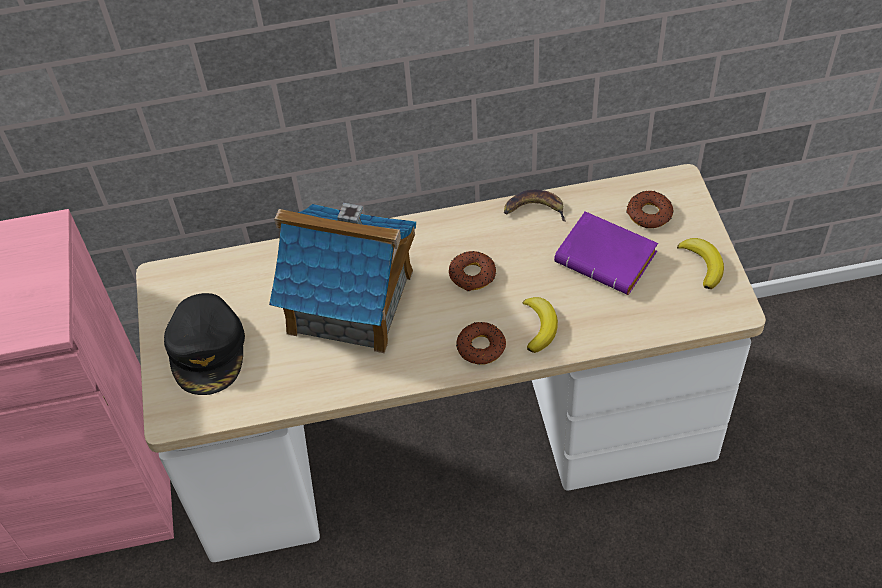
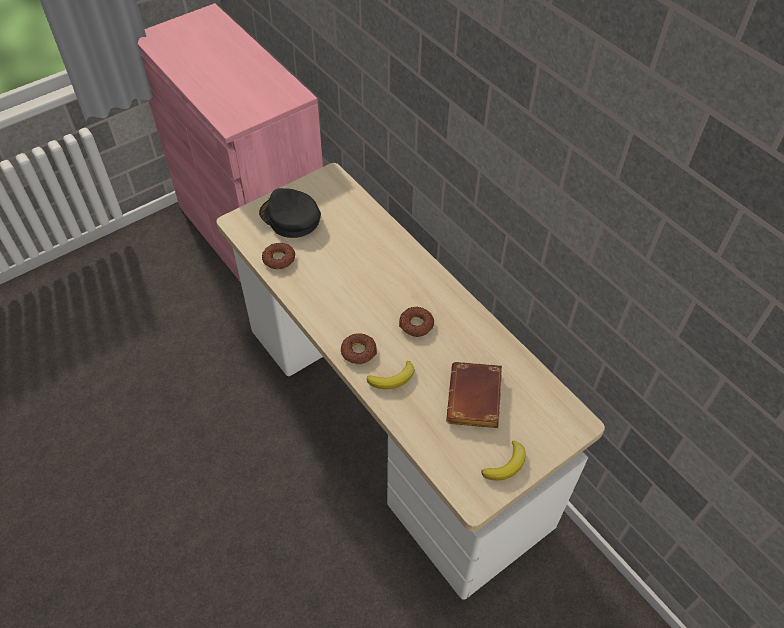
camera: 60 degrees right, 0 degrees up
(207, 350) = (290, 217): black cap -> black cap turned 75 degrees clockwise
(351, 302) = (359, 270): toy house -> none
(534, 209) = (494, 339): banana -> none
(609, 258) = (476, 400): purple book -> brown book
(649, 214) = (534, 412): donut -> donut (279, 259)

